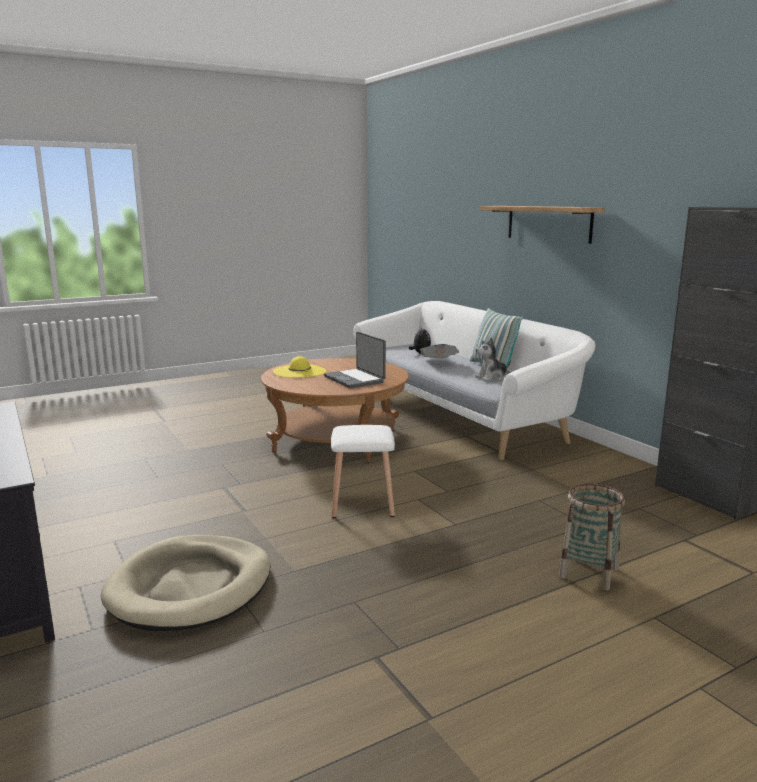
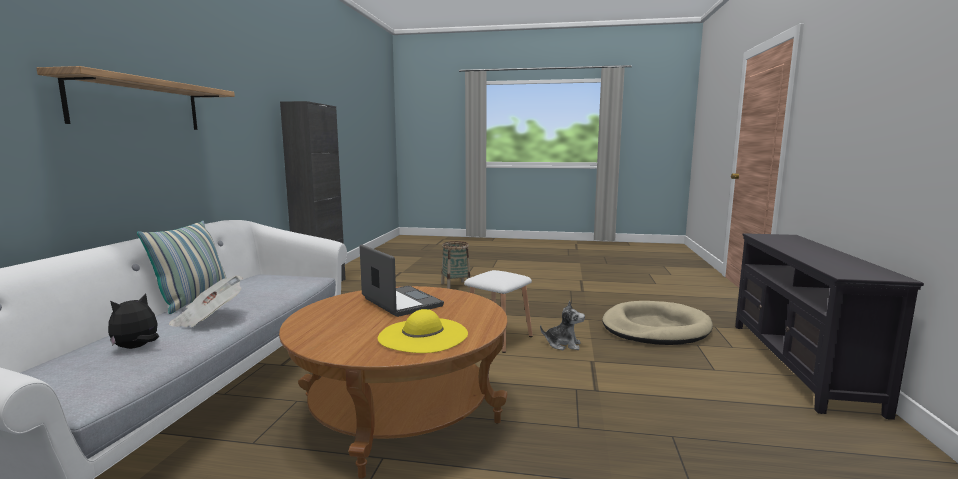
camera: 140 degrees left, 5 degrees down
(355, 379) = (400, 302): laptop -> laptop turned 45 degrees counterclockwise
(492, 378) = (264, 287): plush toy -> plush toy (563, 344)

